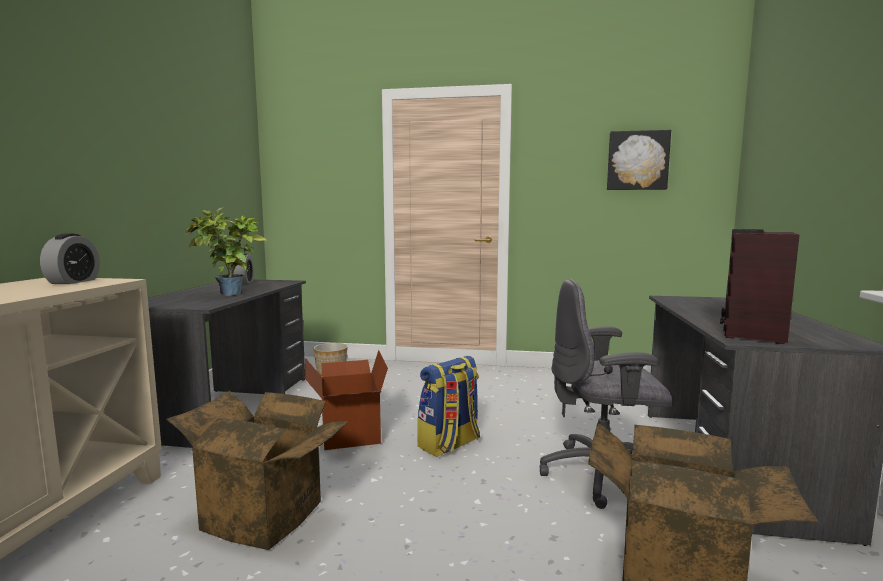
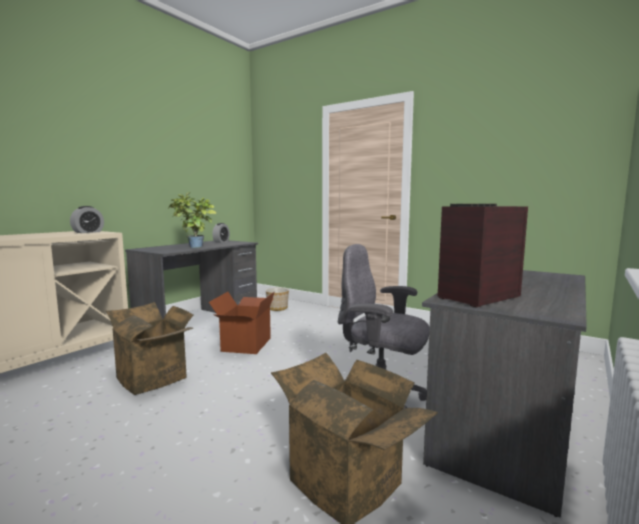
camera: 25 degrees right, 0 degrees up
(449, 444) = (297, 363): backpack -> none
(637, 160) = (520, 147): picture -> none

